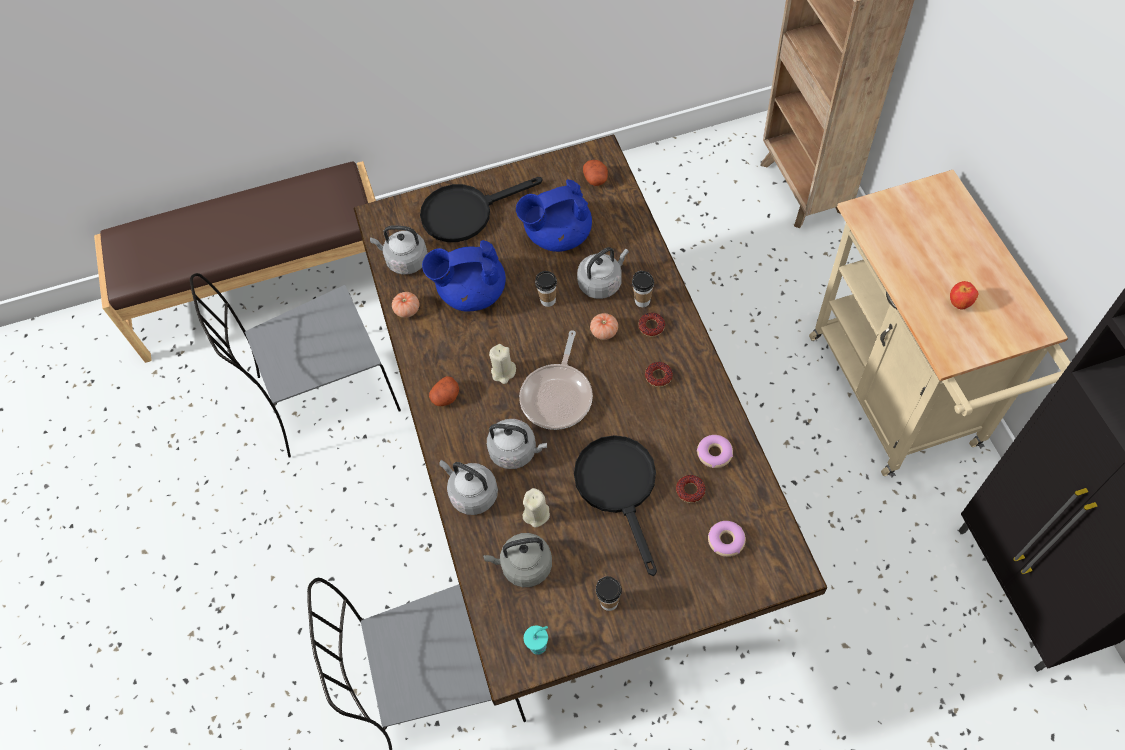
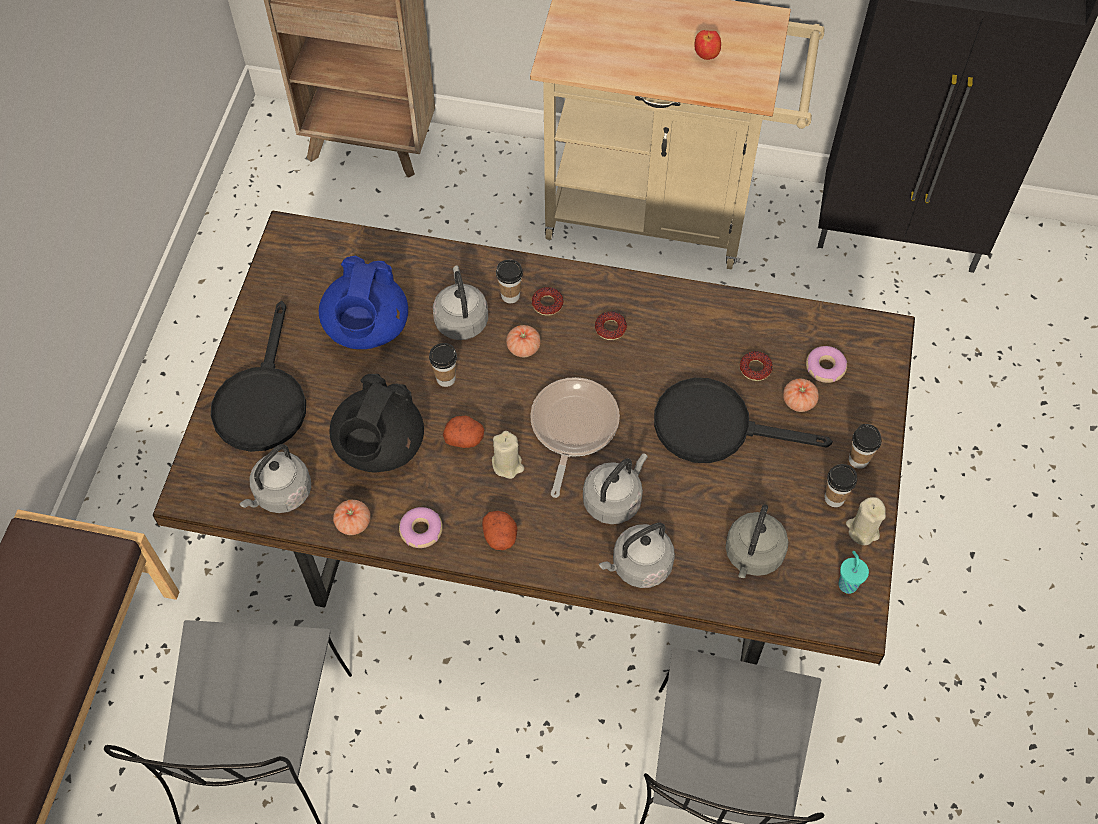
camera: 65 degrees left, 0 degrees up
(471, 293) = (379, 447): blue teapot -> black teapot
(536, 514) = (700, 515): beige candle -> beige candle (862, 530)
(558, 395) = (572, 427): frying pan -> frying pan turned 120 degrees counterclockwise
(596, 179) = (320, 256): potato -> potato (465, 438)
(655, 604) = (858, 460): none -> cup
(681, 535) = (798, 401): none -> tomato
(714, 453) = (728, 328): donut -> donut (421, 530)

